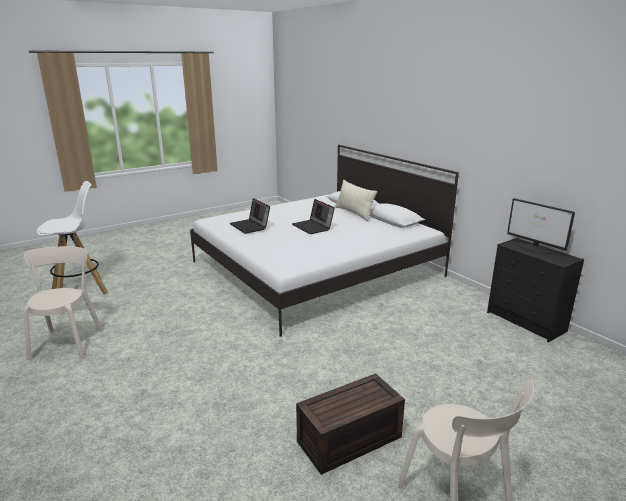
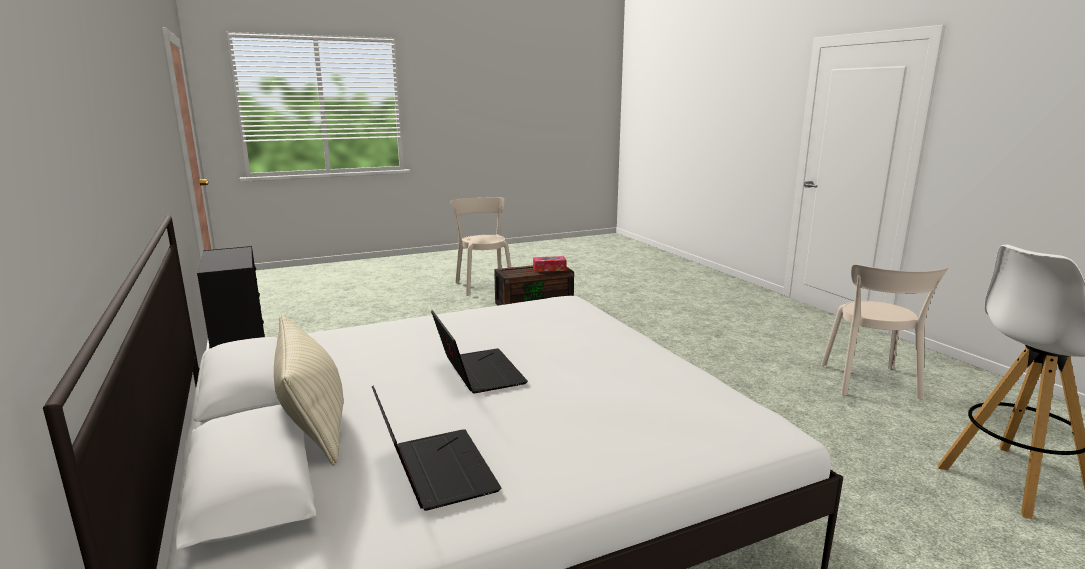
camera: 170 degrees left, 5 degrees down
(250, 226) = (634, 381): laptop -> laptop (434, 470)
(331, 406) = (549, 269): none -> tissue box
(535, 248) = (221, 260): monitor -> none

